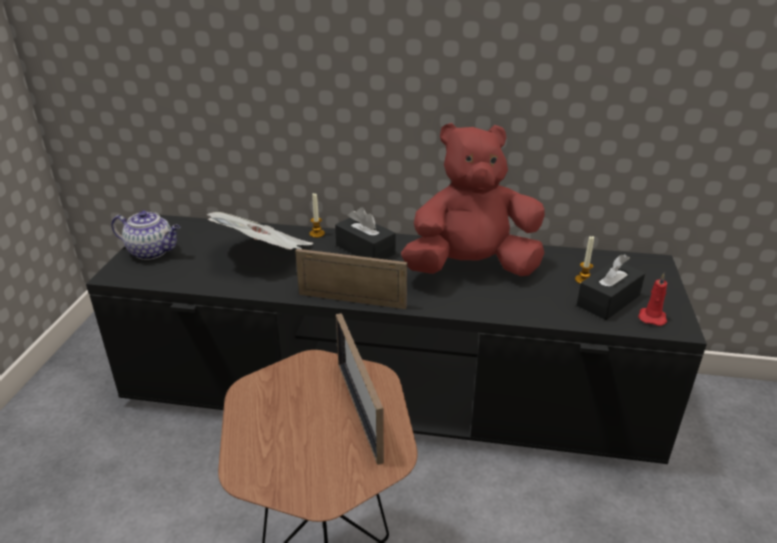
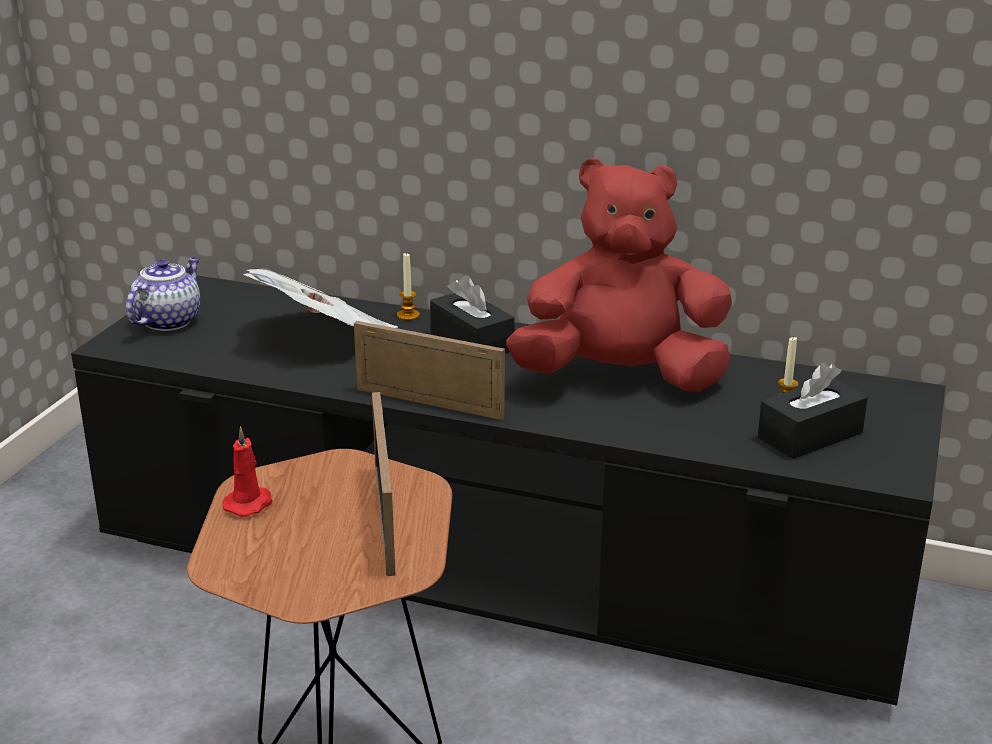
camera: 10 degrees right, 5 degrees down
(152, 252) = (168, 321): teapot -> teapot turned 90 degrees counterclockwise
(652, 317) = (866, 461): red candle -> red candle (249, 504)

